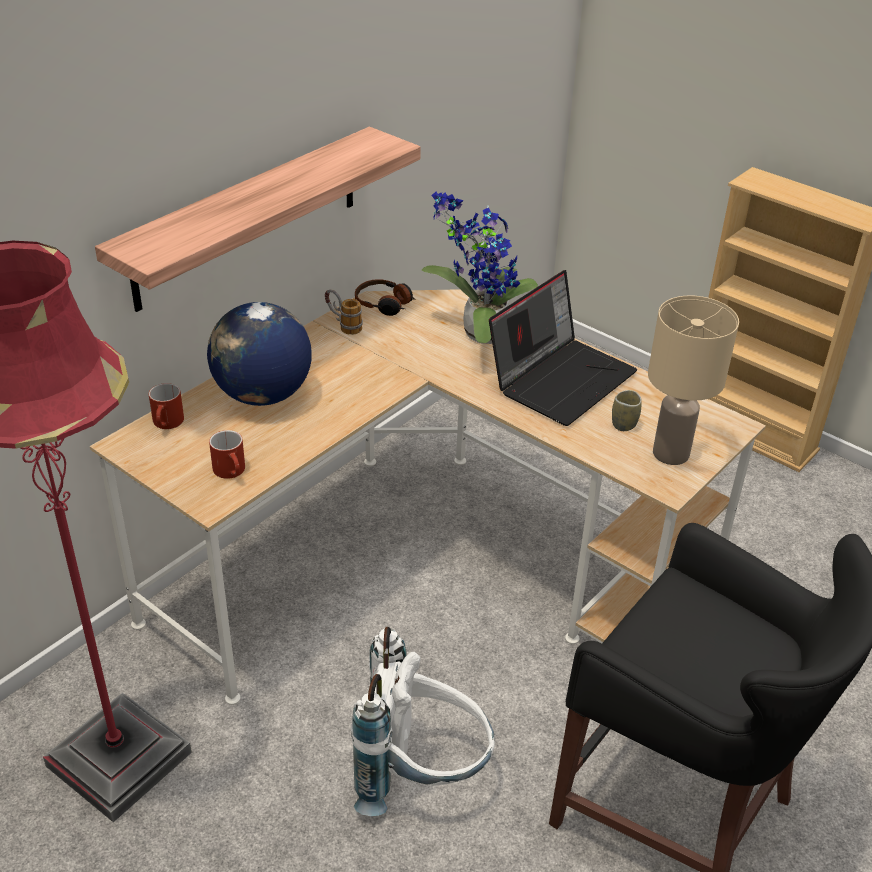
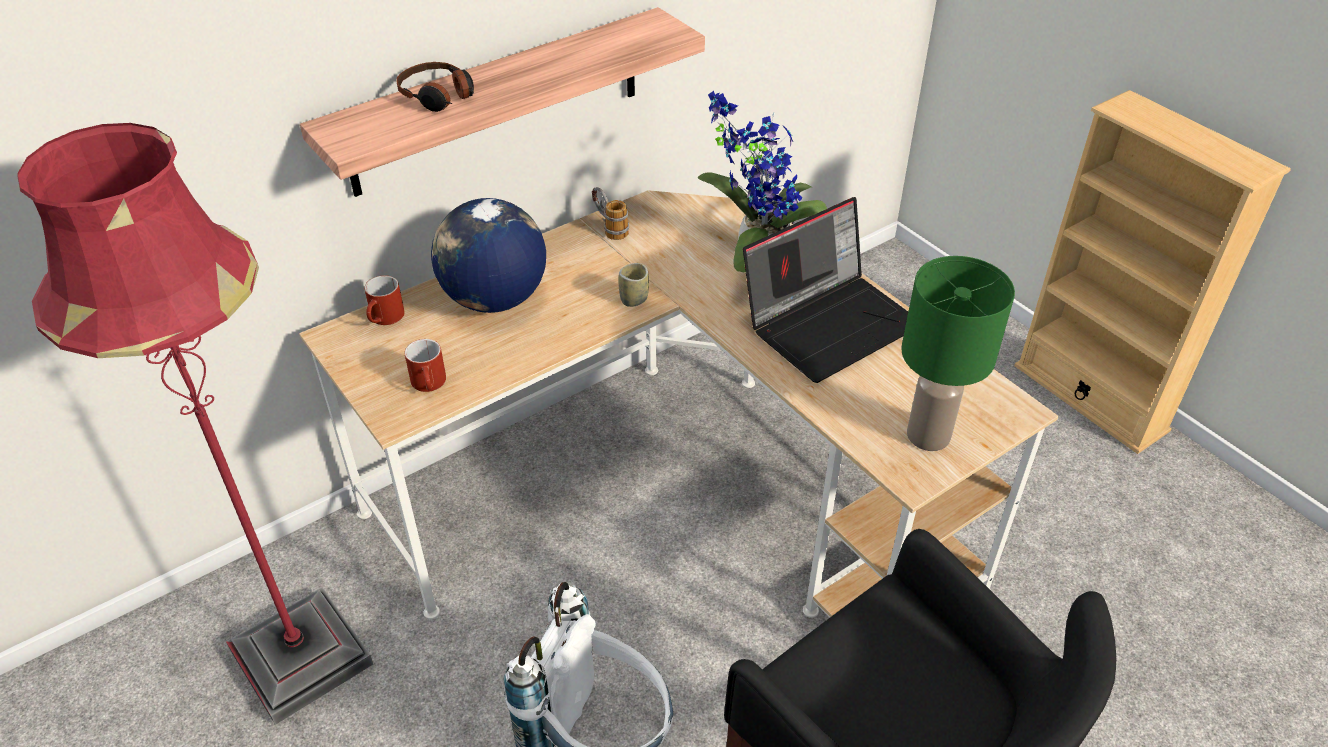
camera: 15 degrees right, 5 degrees up
(384, 304) = (663, 208): headphones -> headphones (438, 96)
(624, 424) = (884, 390): cup -> cup (634, 299)
(671, 454) = (928, 436): beige table lamp -> green table lamp

